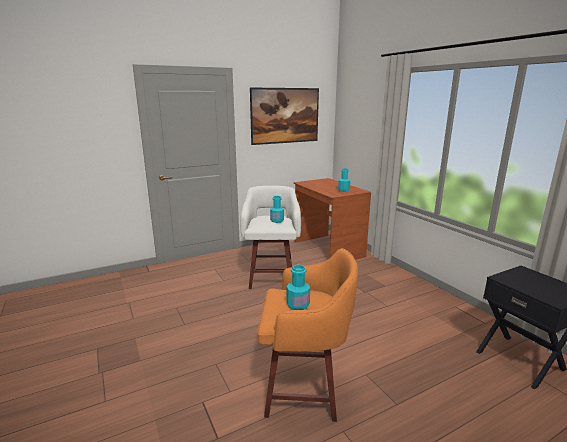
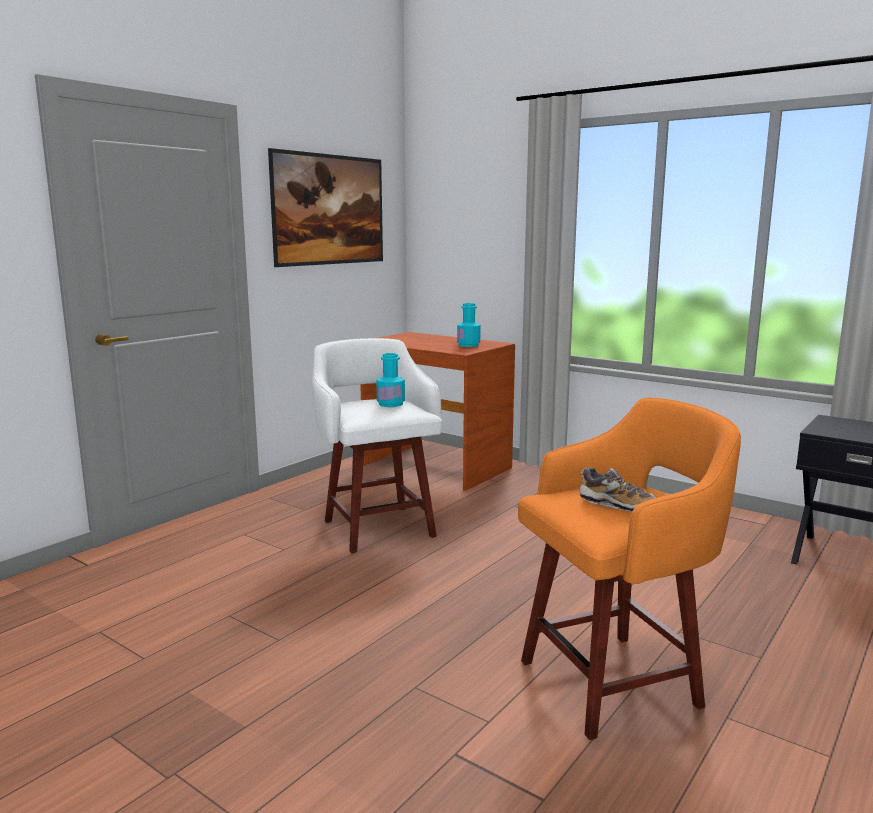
camera: 25 degrees left, 5 degrees down
(298, 305) = (616, 504): turquoise bottle -> shoe

